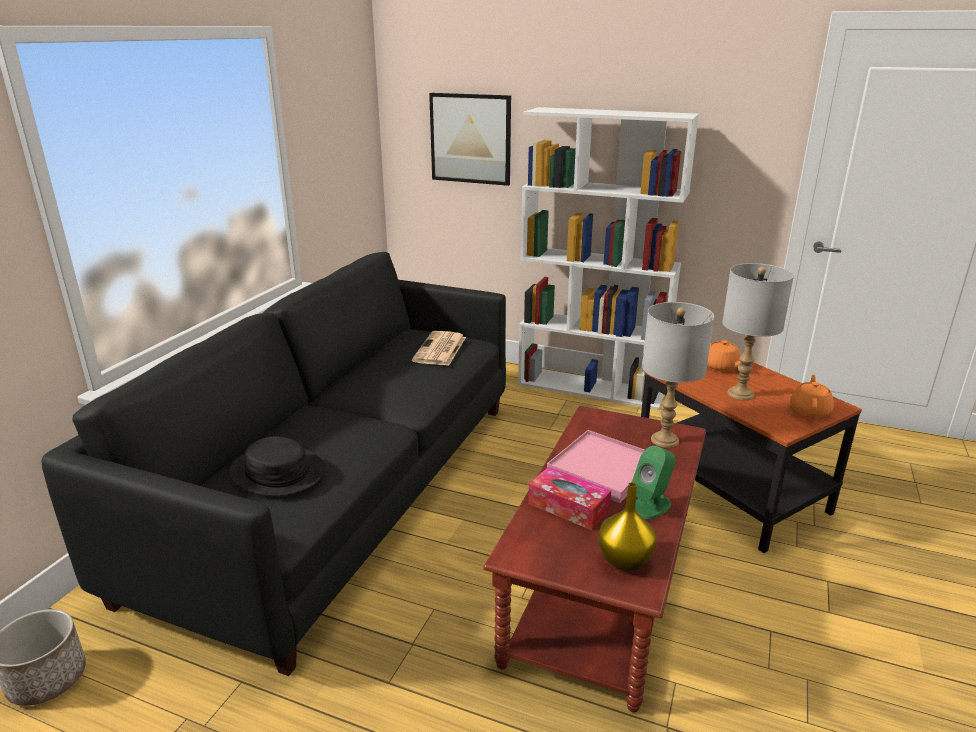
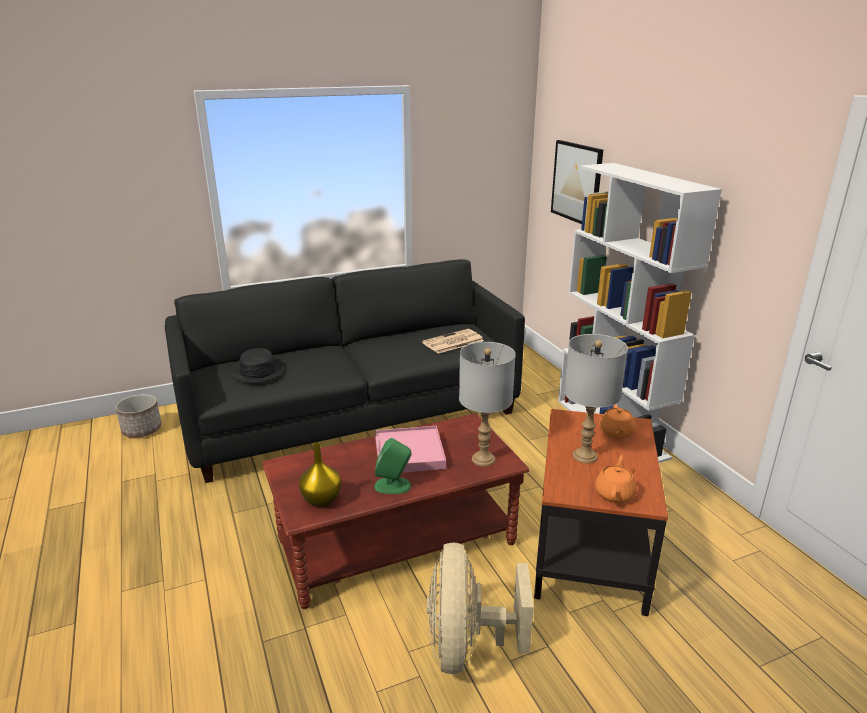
camera: 45 degrees right, 0 degrees up
(568, 507) = (350, 460): tissue box -> none
(792, 626) = (467, 646): none -> beige fan
(809, 410) = (614, 493): orange teapot -> orange teapot turned 45 degrees counterclockwise

